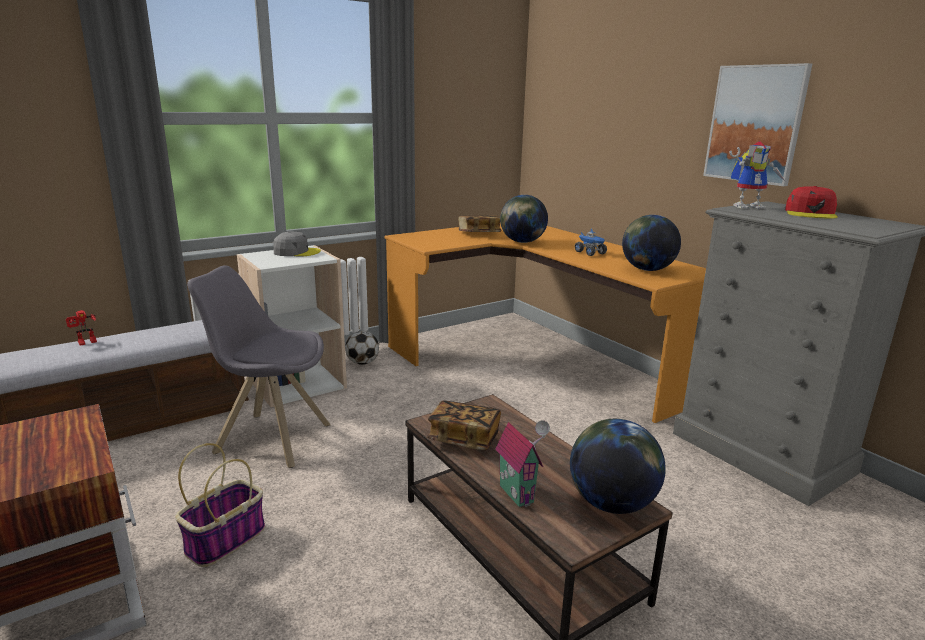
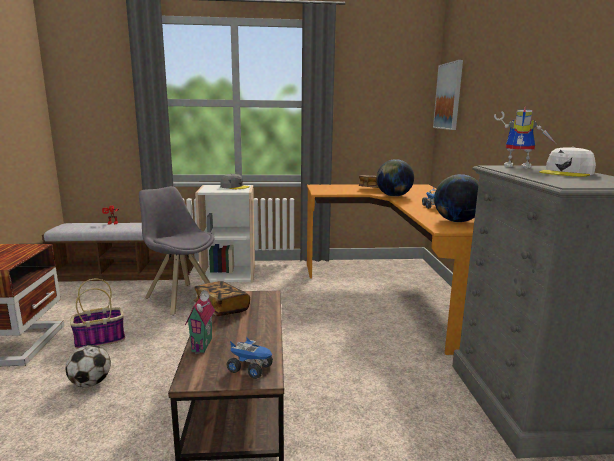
camera: 30 degrees right, 5 degrees down
(362, 363) = (279, 270): football -> football (90, 383)
(611, 503) = (250, 369): globe -> toy truck
(755, 124) = (556, 95): picture -> picture (449, 96)
(811, 213) = (566, 173): red cap -> white cap

